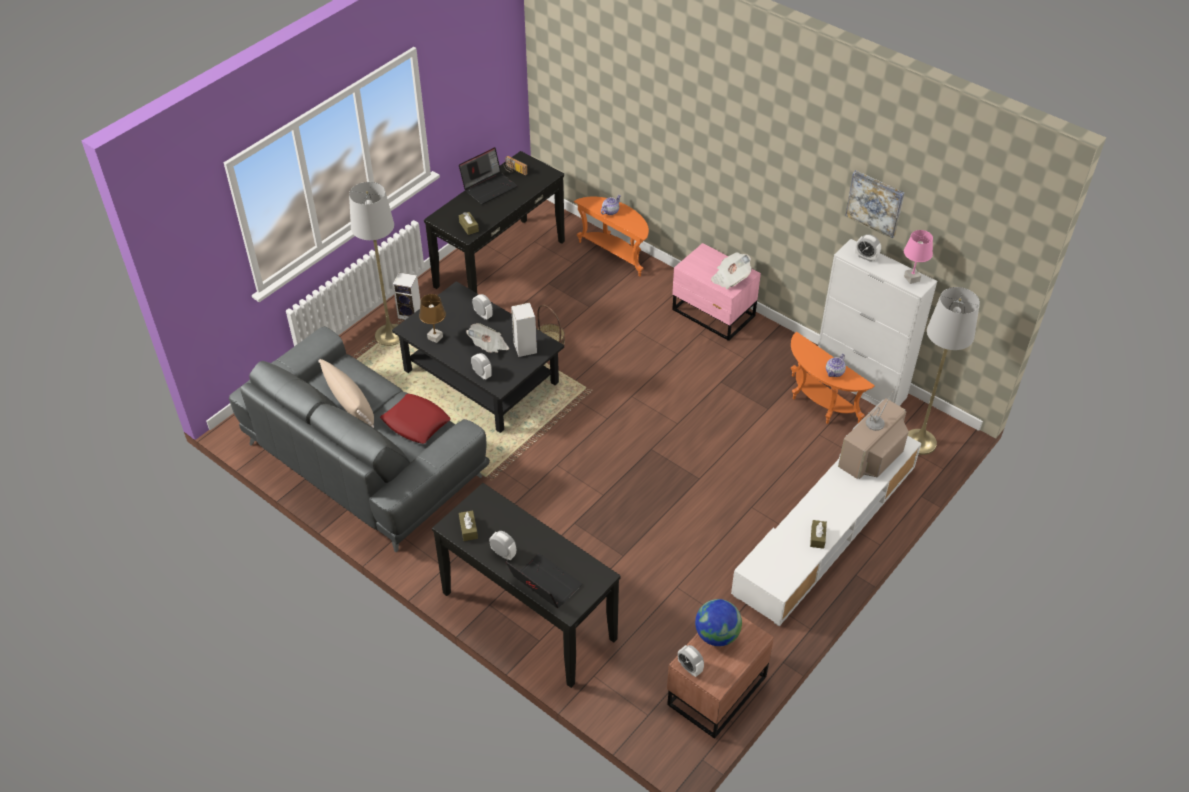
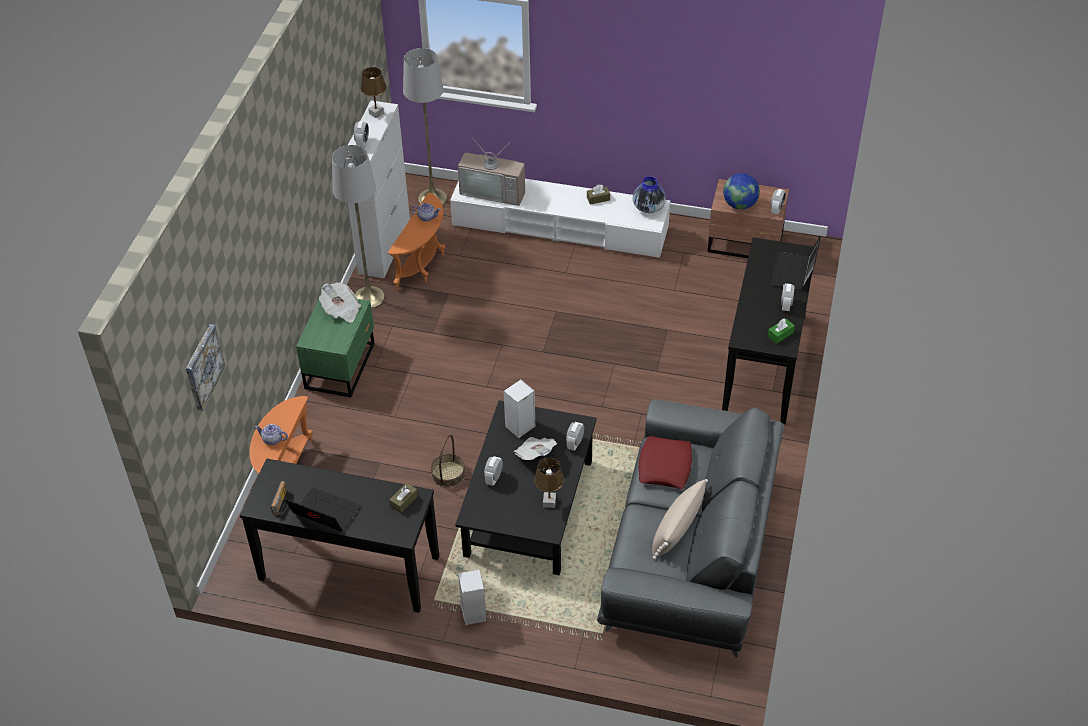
camera: 115 degrees left, 0 degrees up
(390, 335) = (516, 615): grey floor lamp -> grey floor lamp (369, 297)
(468, 529) = (780, 334): brown tissue box -> green tissue box
(713, 314) = (342, 365): pink nightstand -> green nightstand
(781, 576) = (648, 207): none -> vase
(875, 203) = (335, 109): picture -> picture (203, 366)
(912, 278) = (376, 113): pink table lamp -> brown table lamp

